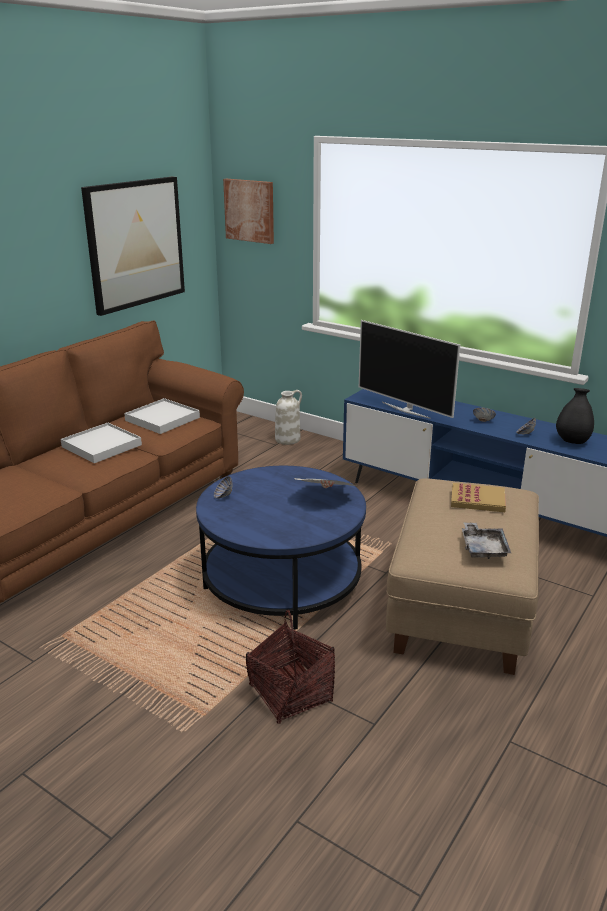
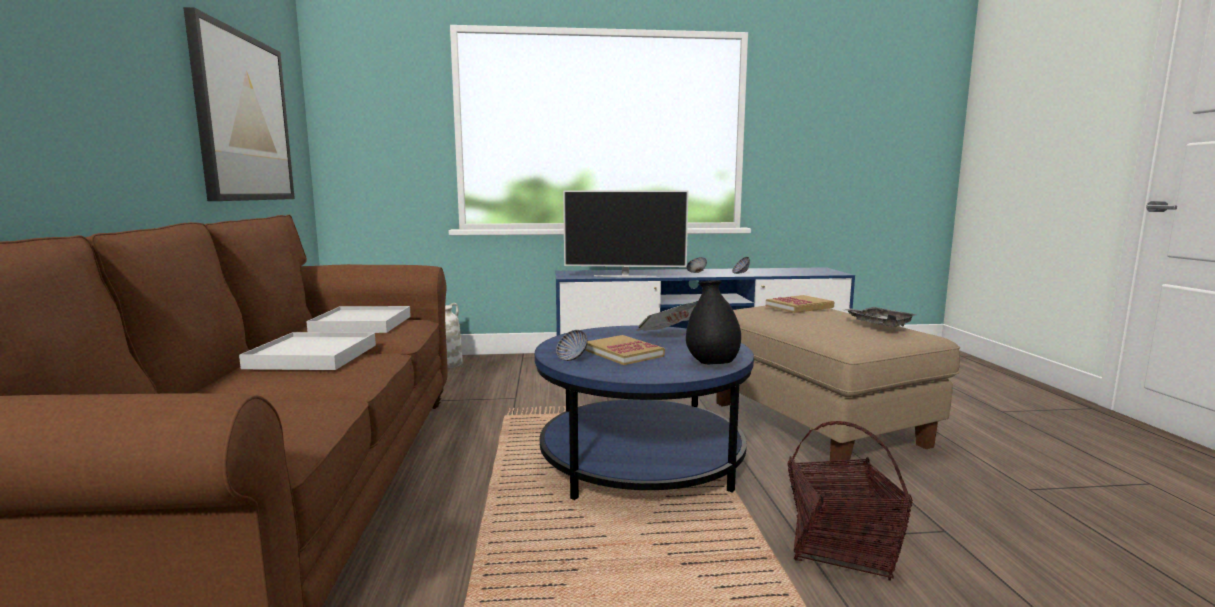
camera: 40 degrees left, 15 degrees down
(250, 210) = (364, 110): picture -> none
(261, 502) = (623, 353): none -> book
(572, 442) = (778, 272): black vase -> black vase (712, 364)

